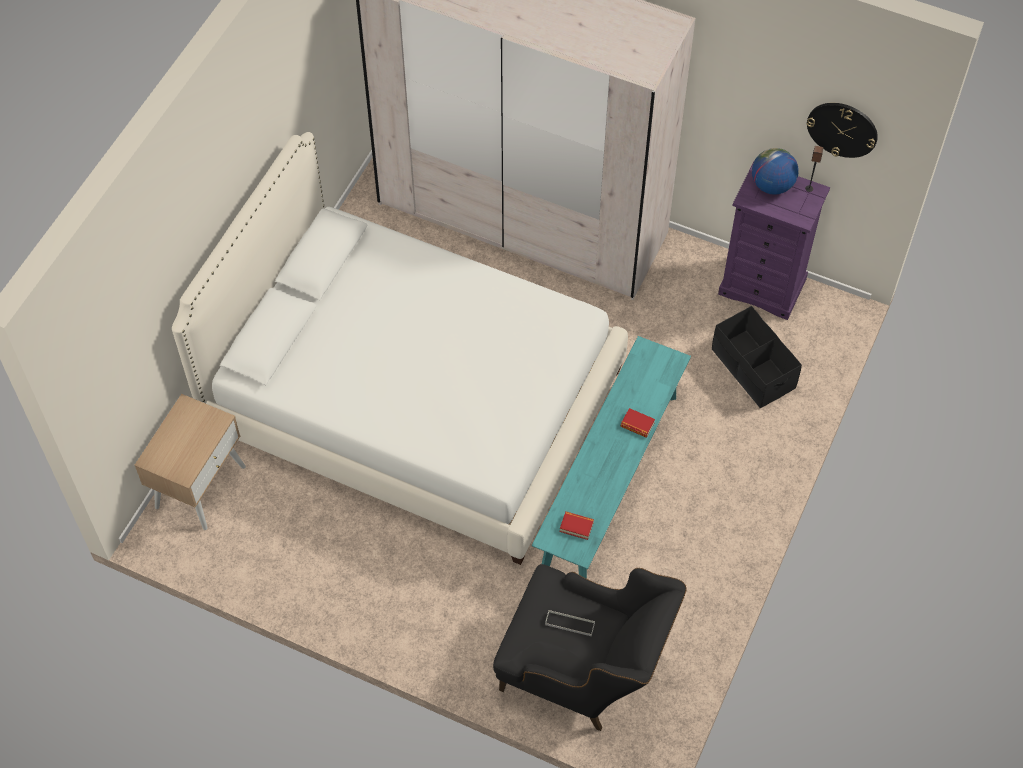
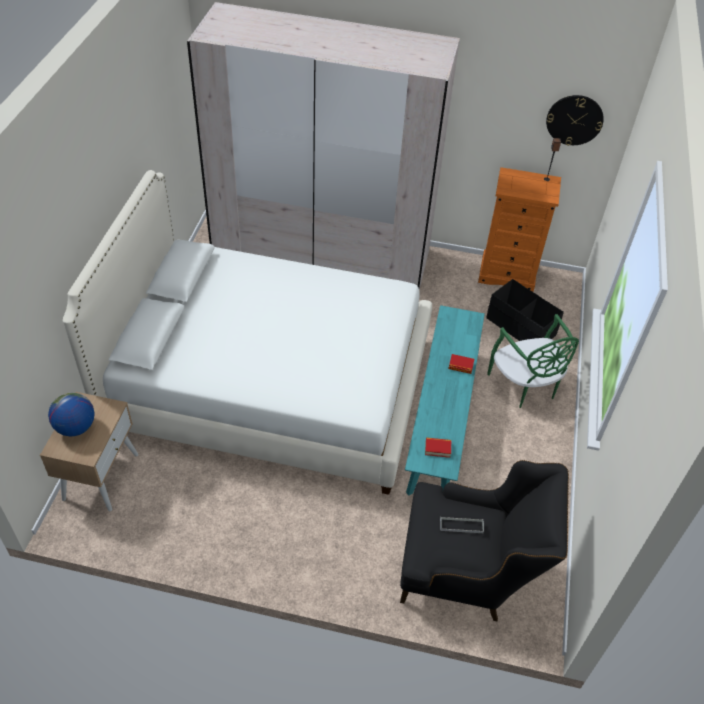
camera: 15 degrees left, 10 degrees down
(730, 453) = (525, 385): none -> green chair
(762, 286) = (507, 274): purple dresser -> orange dresser
(771, 185) = (519, 180): globe -> globe (75, 427)

